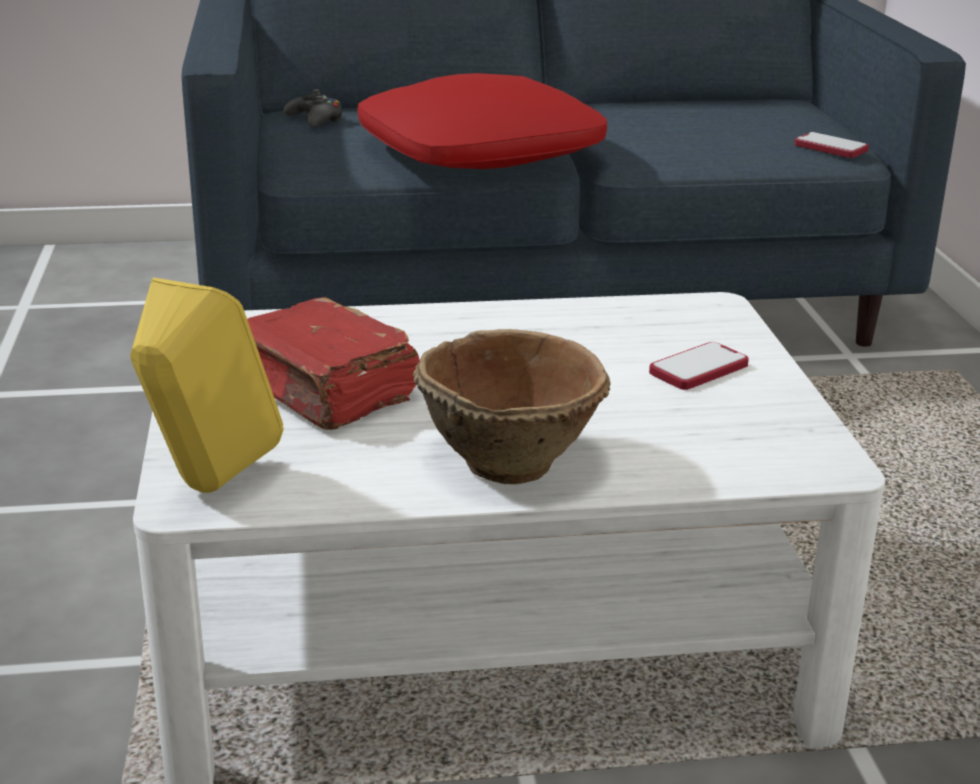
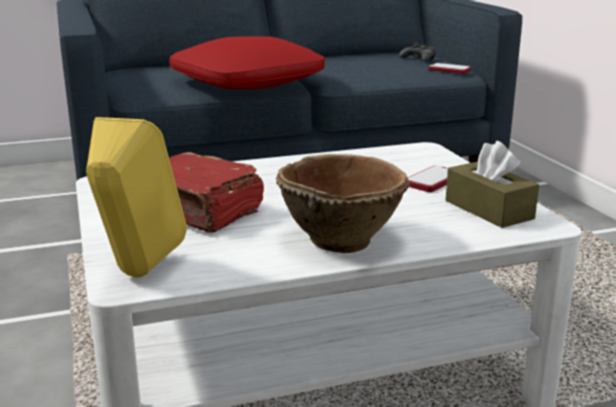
camera: 10 degrees left, 5 degrees down
(315, 120) = (138, 72): black game controller -> black game controller (418, 59)
(758, 430) = (488, 209): none -> brown tissue box

